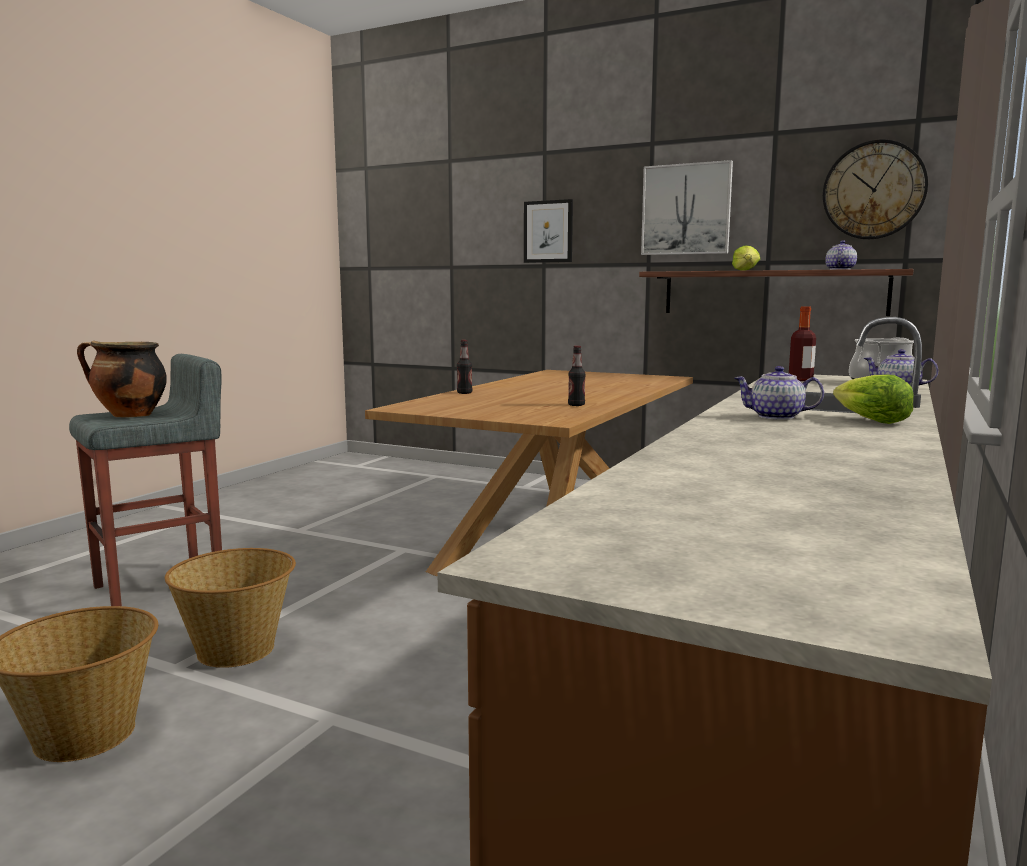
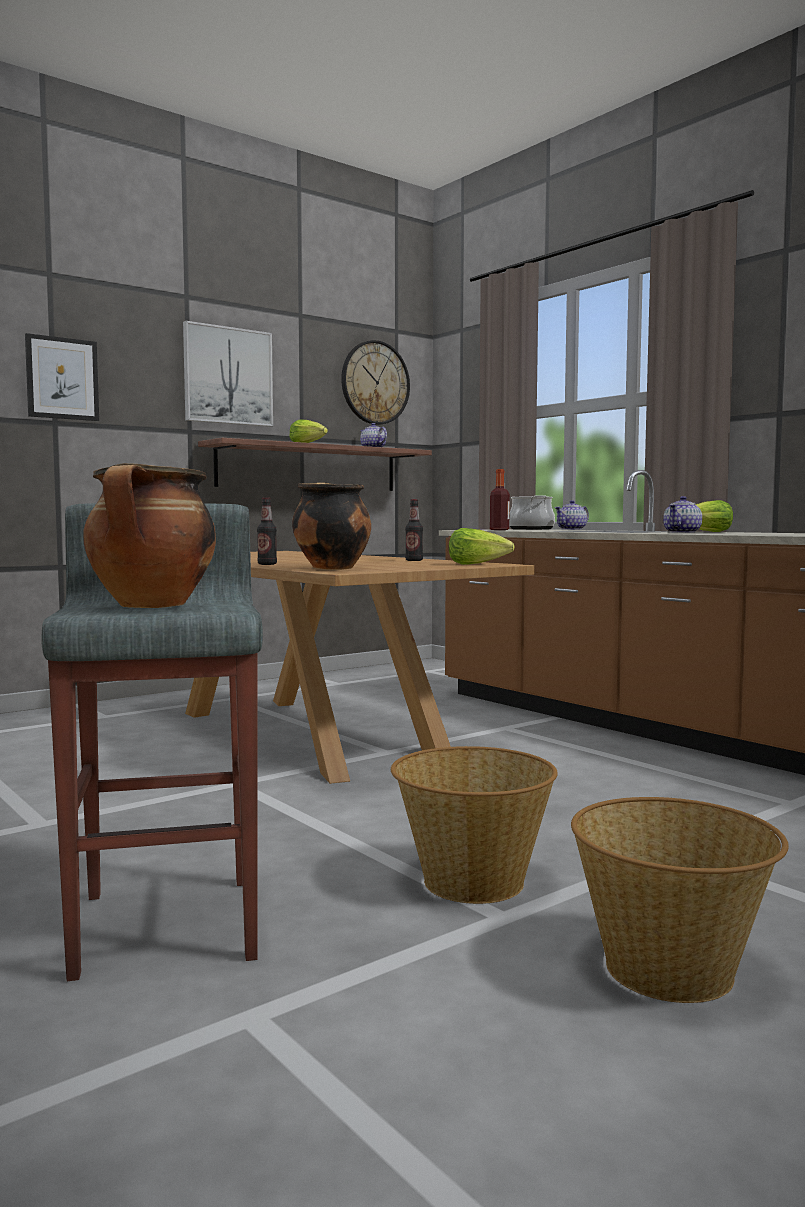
camera: 65 degrees left, 5 degrees down
(430, 403) = (330, 568): none -> cooking pot
(540, 418) = (477, 564): none -> lettuce

